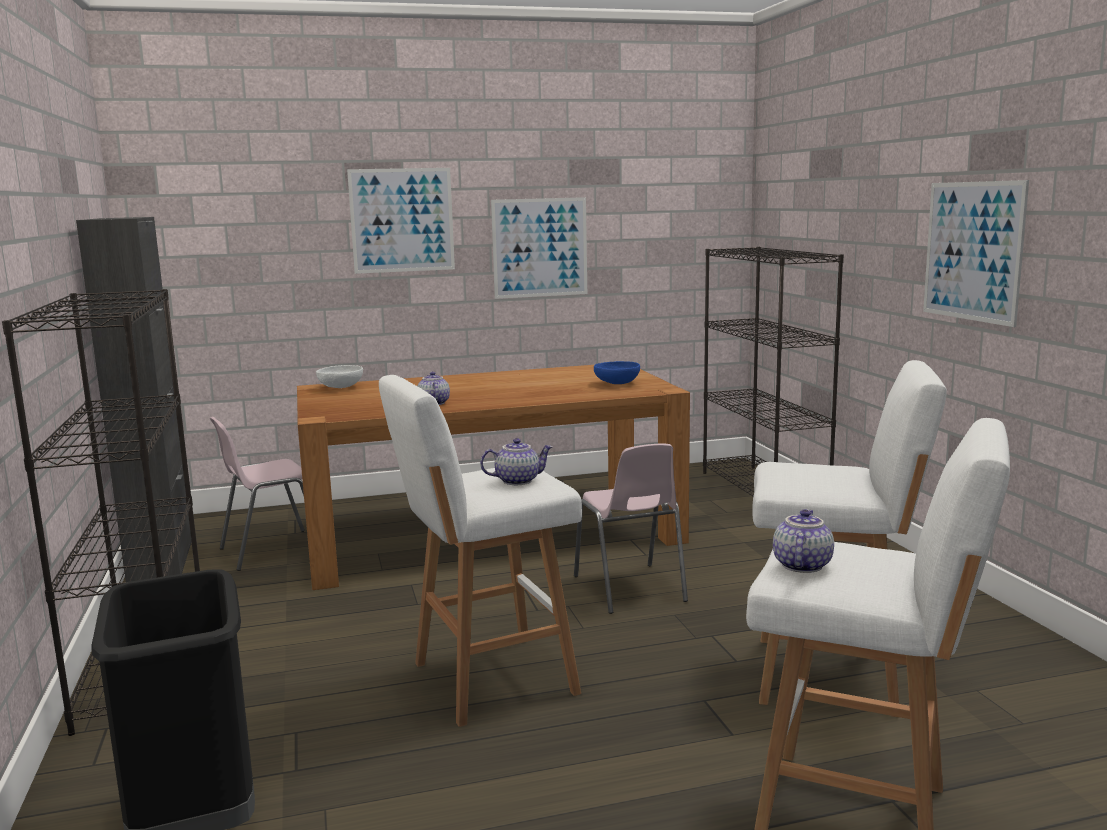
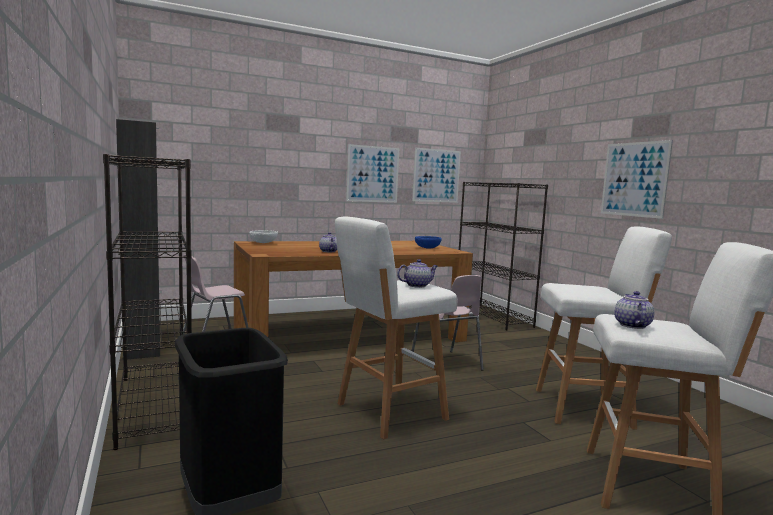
camera: 10 degrees left, 5 degrees down
(402, 220) = (297, 150): picture -> picture (436, 175)

